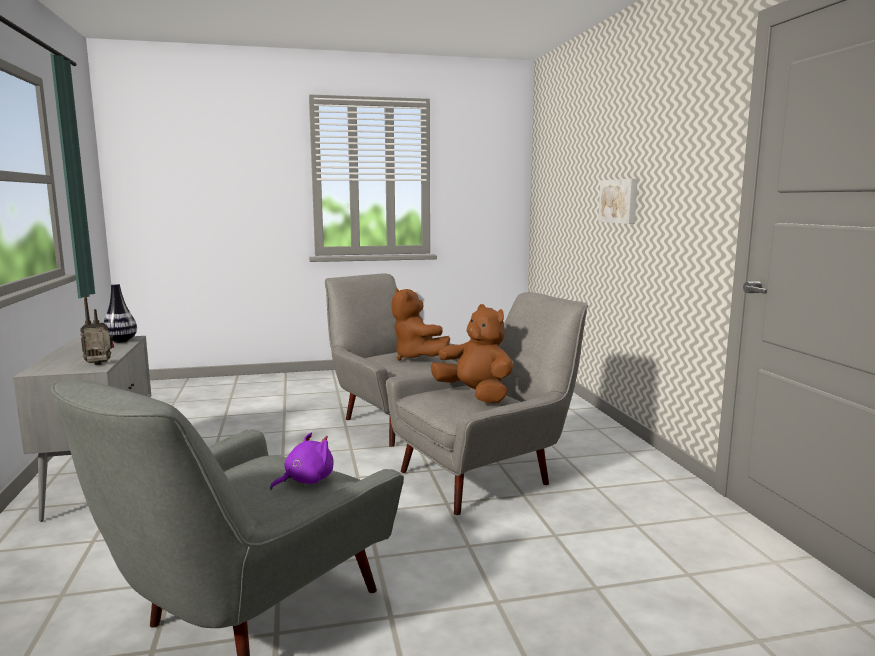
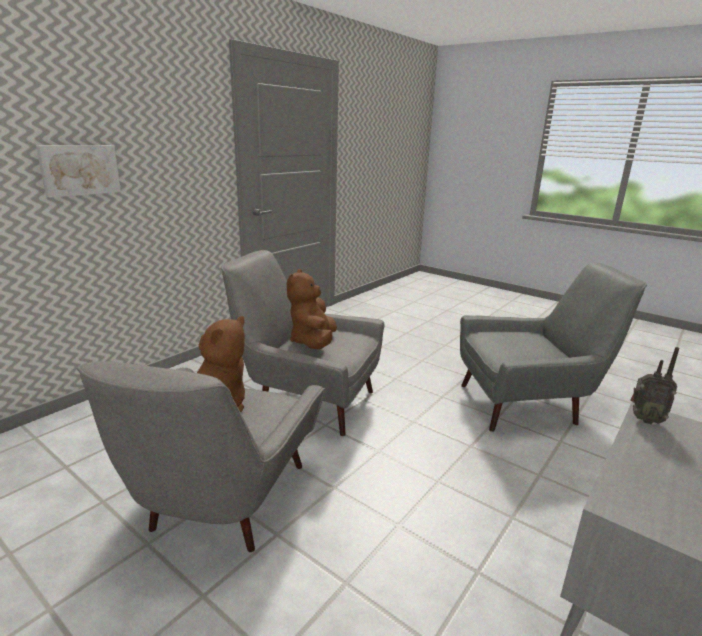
camera: 130 degrees left, 10 degrees up
(121, 341) = (629, 497): vase -> none
(306, 480) = (500, 340): purple plush toy -> none

